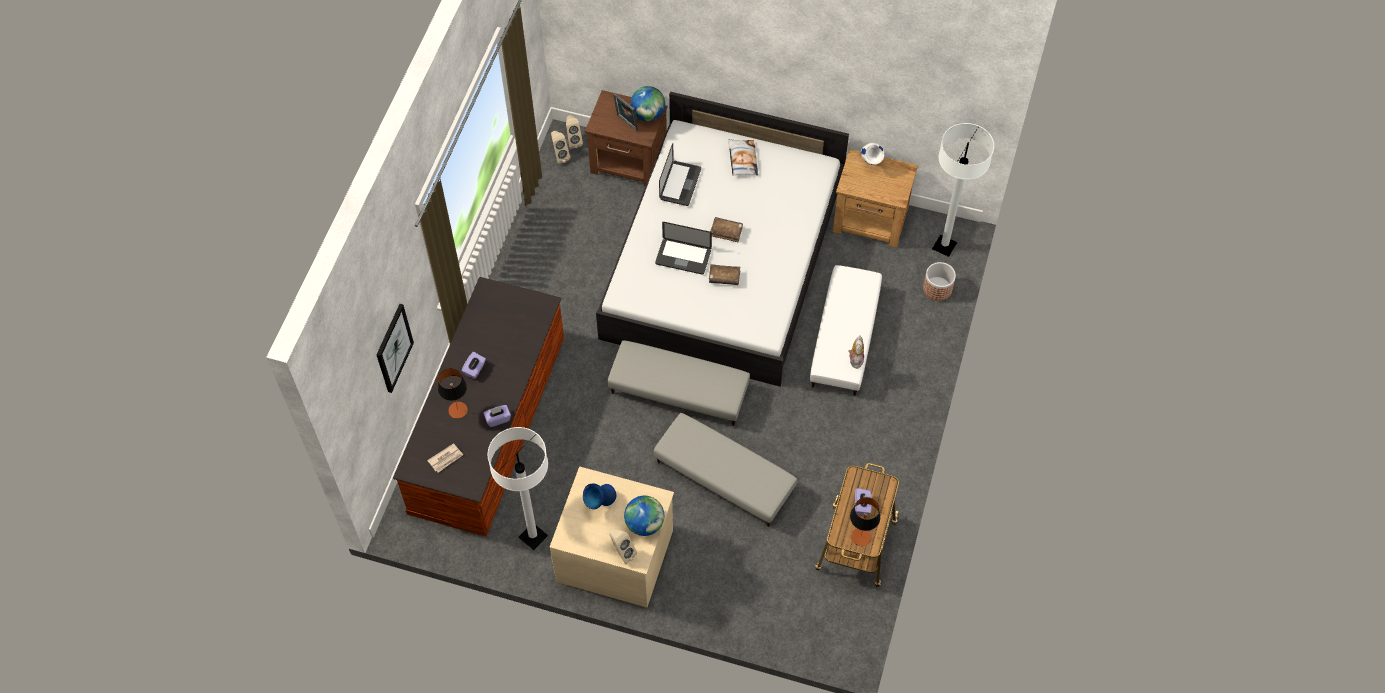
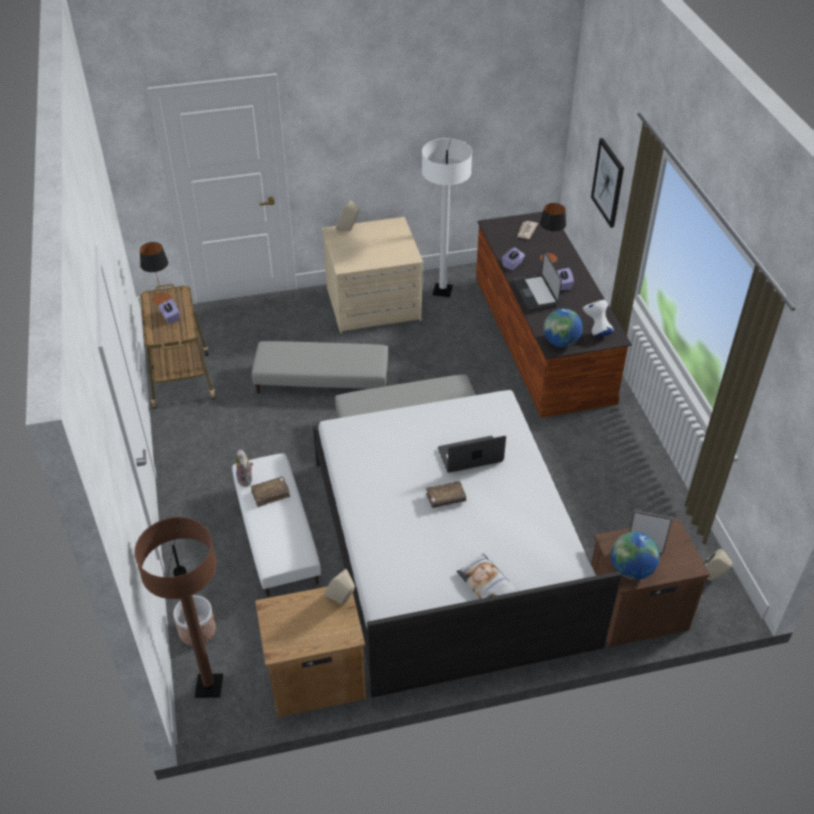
camera: 150 degrees right, 15 degrees down
(573, 141) = (713, 603): beige speaker -> beige speaker (342, 602)
(600, 504) = (387, 248): blue vase -> none
(644, 524) = (344, 250): globe -> globe (560, 342)
(680, 184) = (532, 523): laptop -> laptop (535, 293)
(724, 277) = (415, 455): brown book -> brown book (270, 494)
(870, 164) = (327, 636): white vase -> white vase (595, 331)
(944, 246) = (209, 686): white floor lamp -> brown floor lamp

